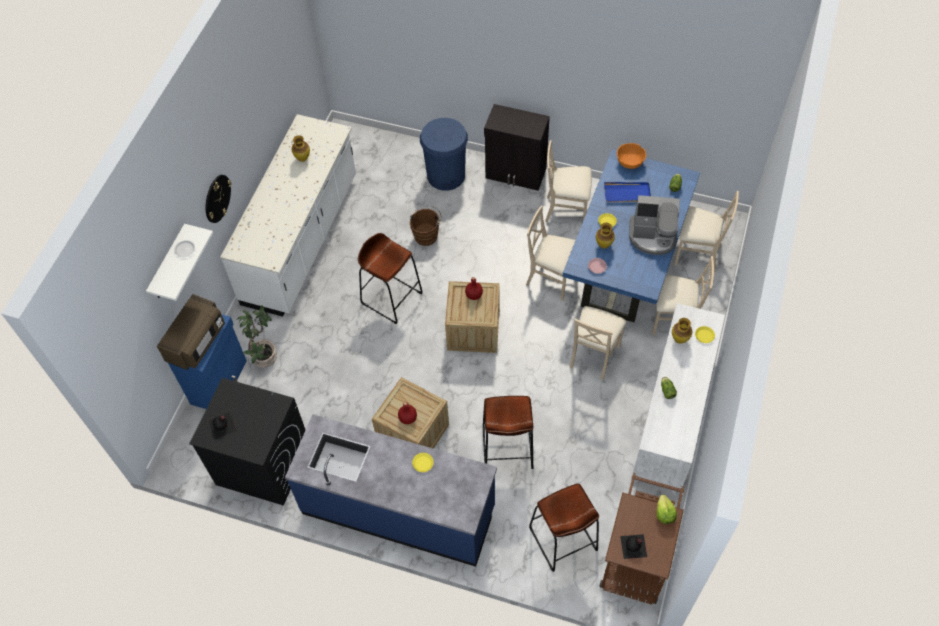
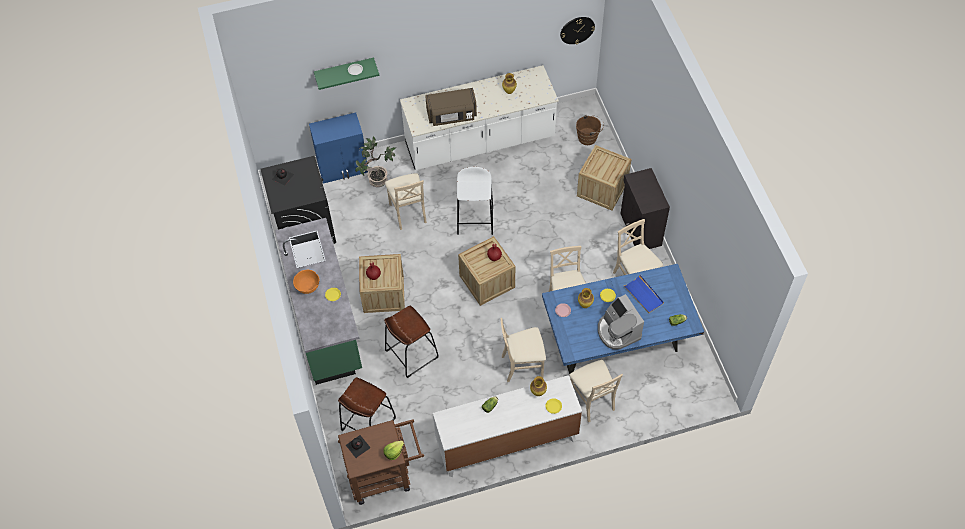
camera: 55 degrees right, 0 degrees up
(169, 264) = (344, 71): white shelf -> green shelf
(197, 342) = (332, 128): brown microwave -> brown microwave (451, 115)
(217, 198) = (417, 63): wall clock -> wall clock (577, 30)
(391, 298) = (475, 220): brown stool -> white stool
(399, 509) = (325, 319): blue counter -> green counter
(427, 235) = (542, 208): brown bucket -> brown bucket (589, 138)
(446, 175) = (602, 189): blue trash can -> crate
(629, 162) = (674, 281): orange bowl -> orange bowl (307, 286)
(696, 254) = (665, 385): beige chair -> beige chair (408, 212)

